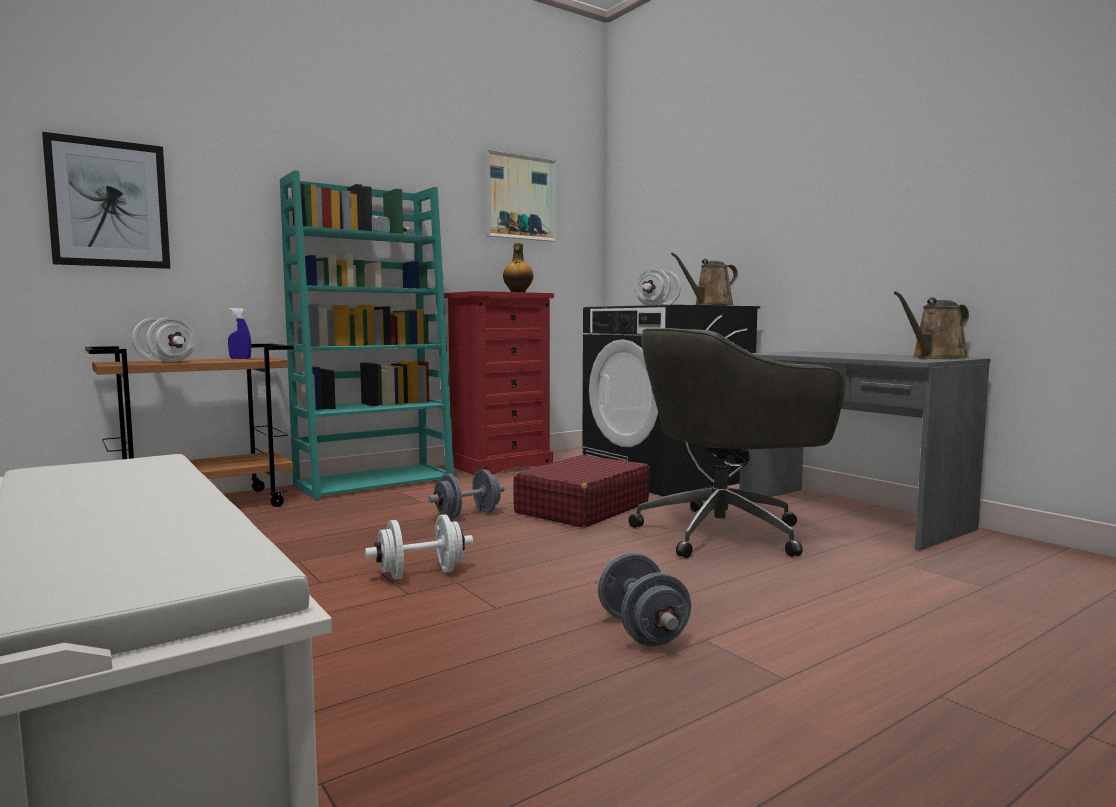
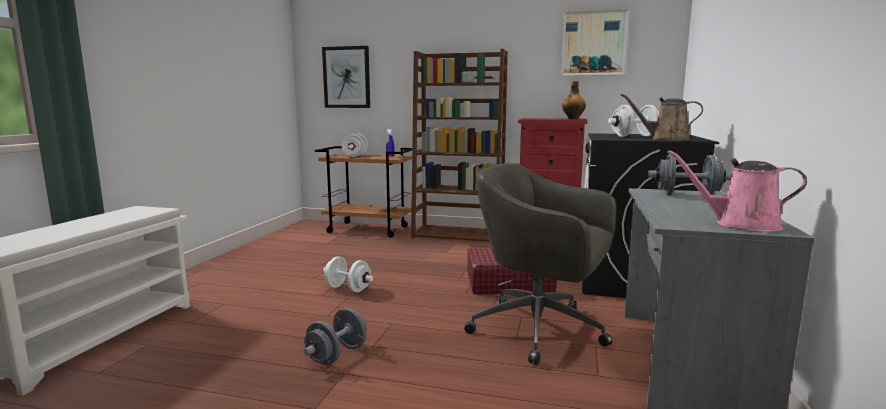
camera: 50 degrees right, 5 degrees up
(375, 482) = (459, 235): turquoise bookcase -> brown bookcase
(467, 515) = (445, 266): grey dumbbell -> grey dumbbell (687, 195)
(935, 358) = (740, 224): brown watering can -> pink watering can

